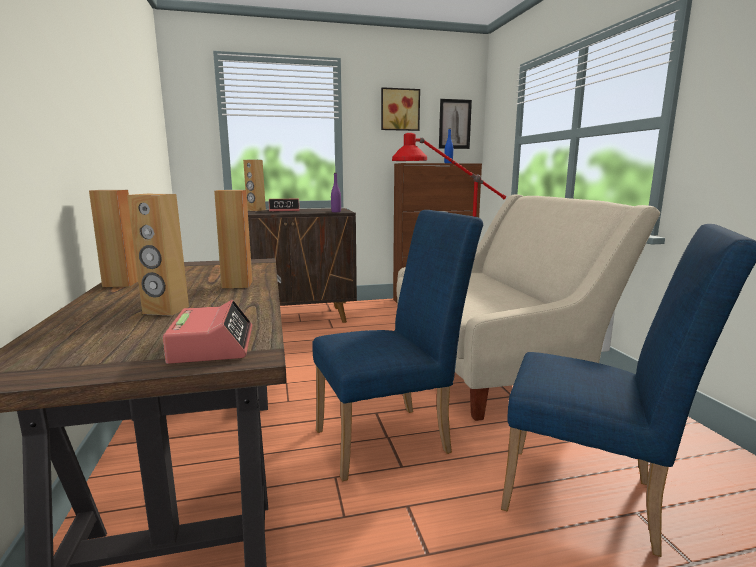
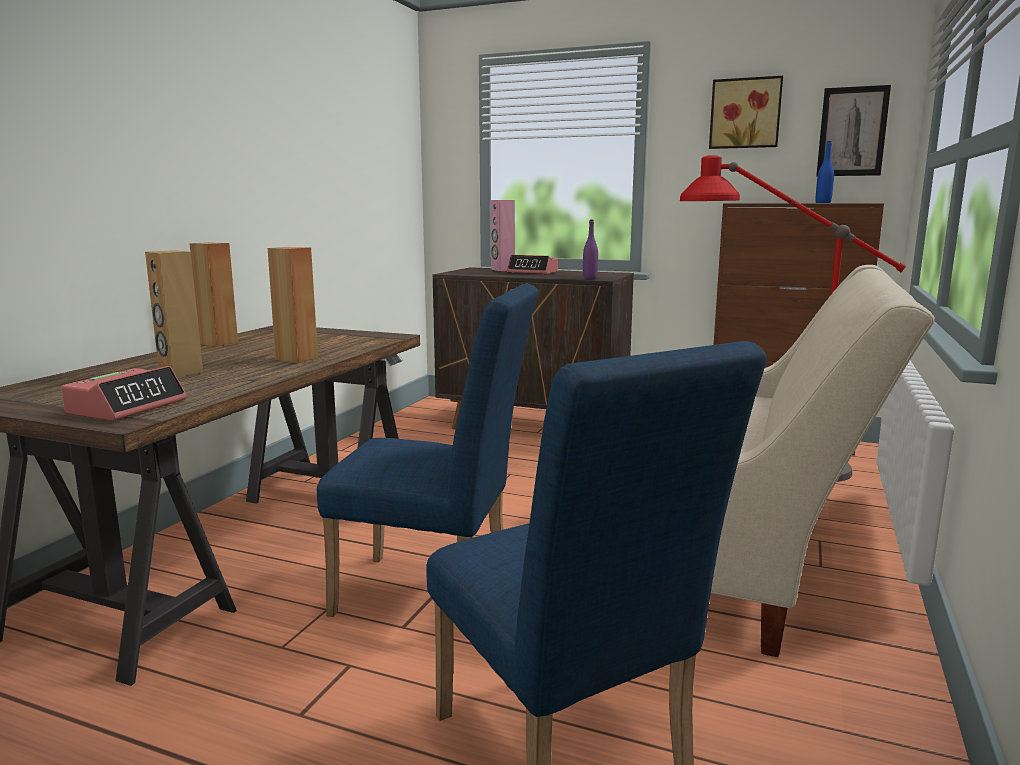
camera: 35 degrees right, 0 degrees up
(256, 210) = (502, 269): brown speaker -> pink speaker

